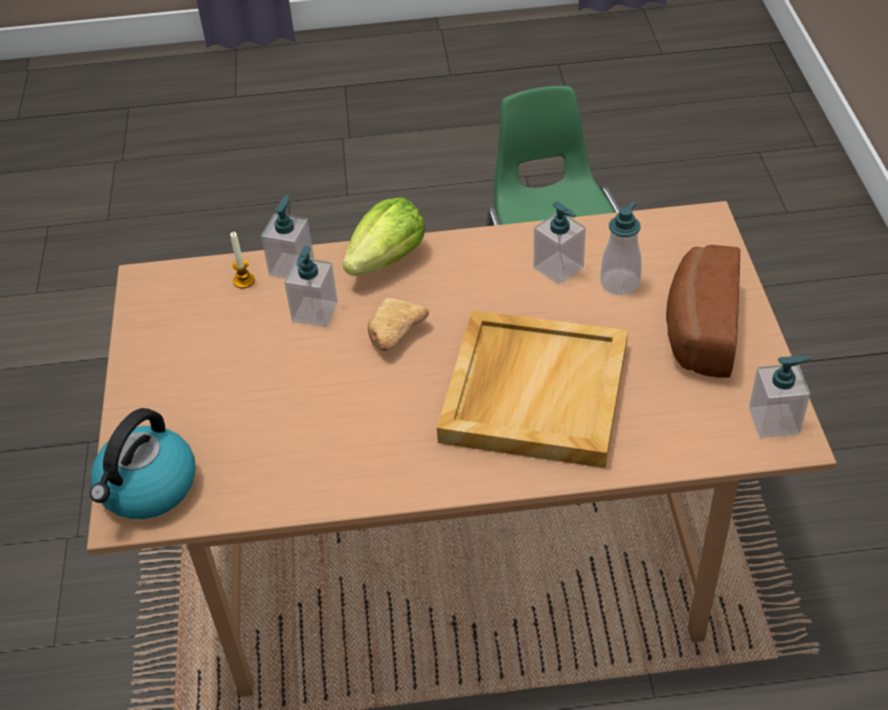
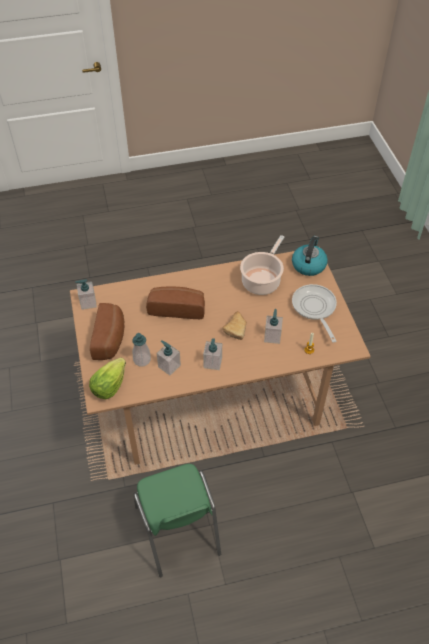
camera: 170 degrees right, 5 degrees up
(189, 367) = (314, 308): none -> frying pan
(292, 266) = (290, 359): soap dispenser -> soap dispenser (212, 362)
(294, 450) = (262, 280): none -> cooking pot
(388, 260) = (247, 365): lettuce -> lettuce (109, 386)
(533, 391) = (177, 308): beige tray -> bread

